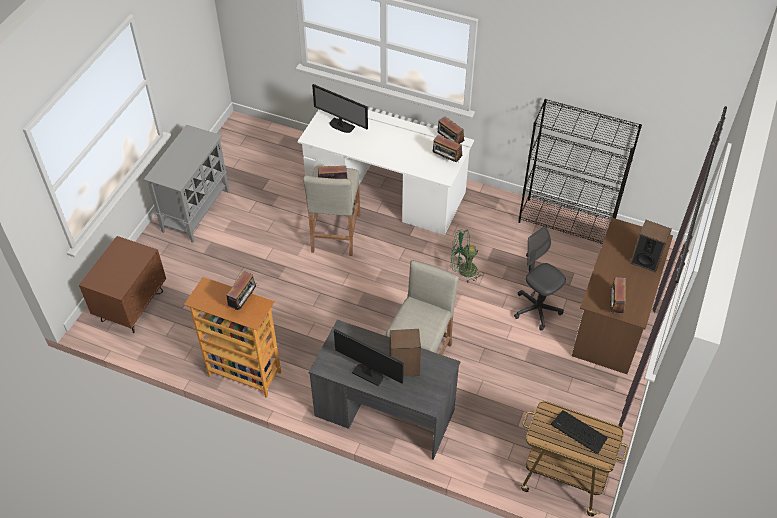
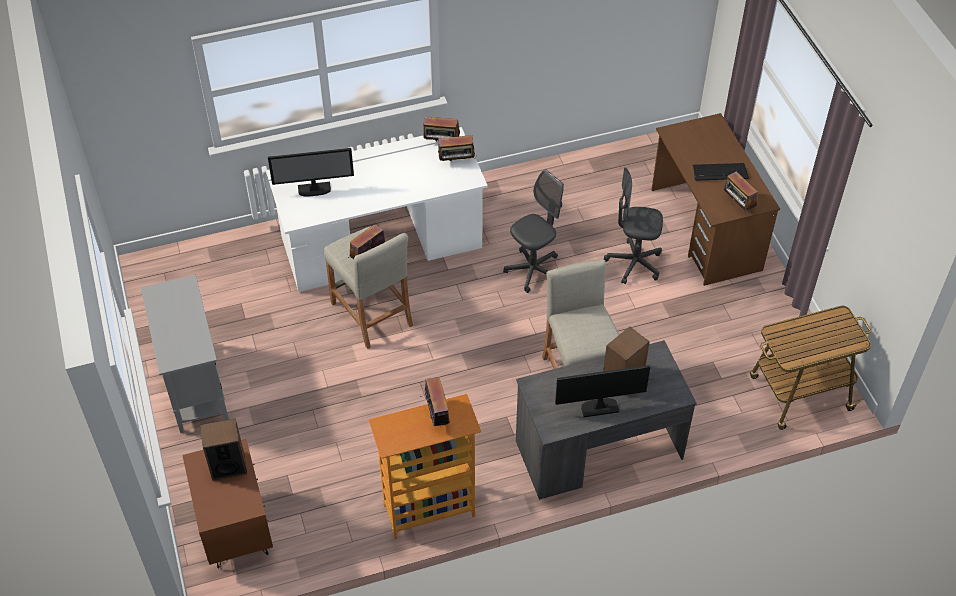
camera: 40 degrees left, 0 degrees up
(463, 271) = (533, 271): green fan -> grey office chair
(566, 223) = (580, 167): black bookcase -> none
(579, 432) = (816, 332): keyboard -> keyboard (720, 172)
(645, 260) = (722, 149): speaker -> speaker (228, 466)

